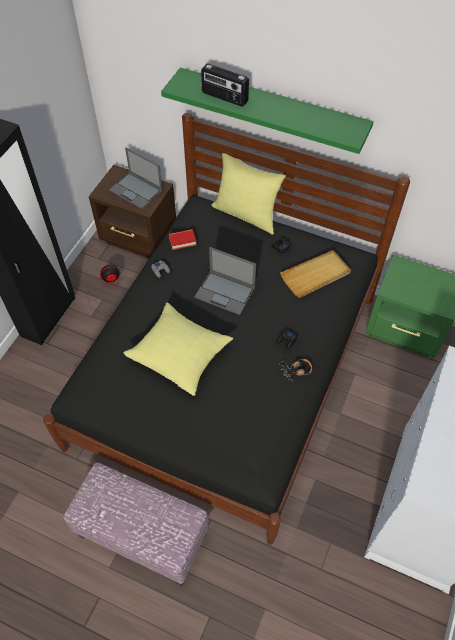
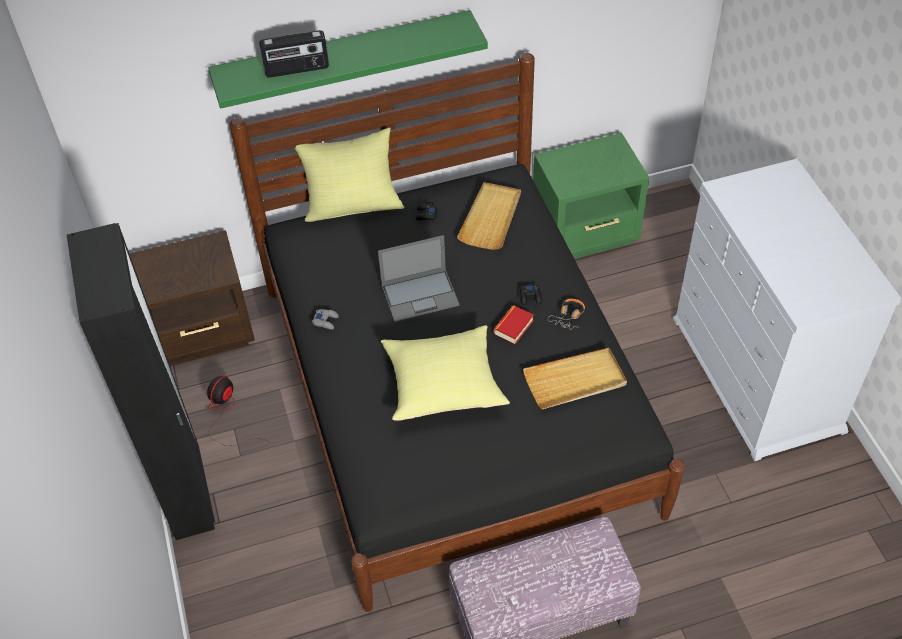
camera: 40 degrees left, 5 degrees down
(136, 190) = (190, 264): laptop -> none
(182, 241) = (316, 276): book -> book (513, 327)
(256, 413) = (575, 381): none -> beige tray

